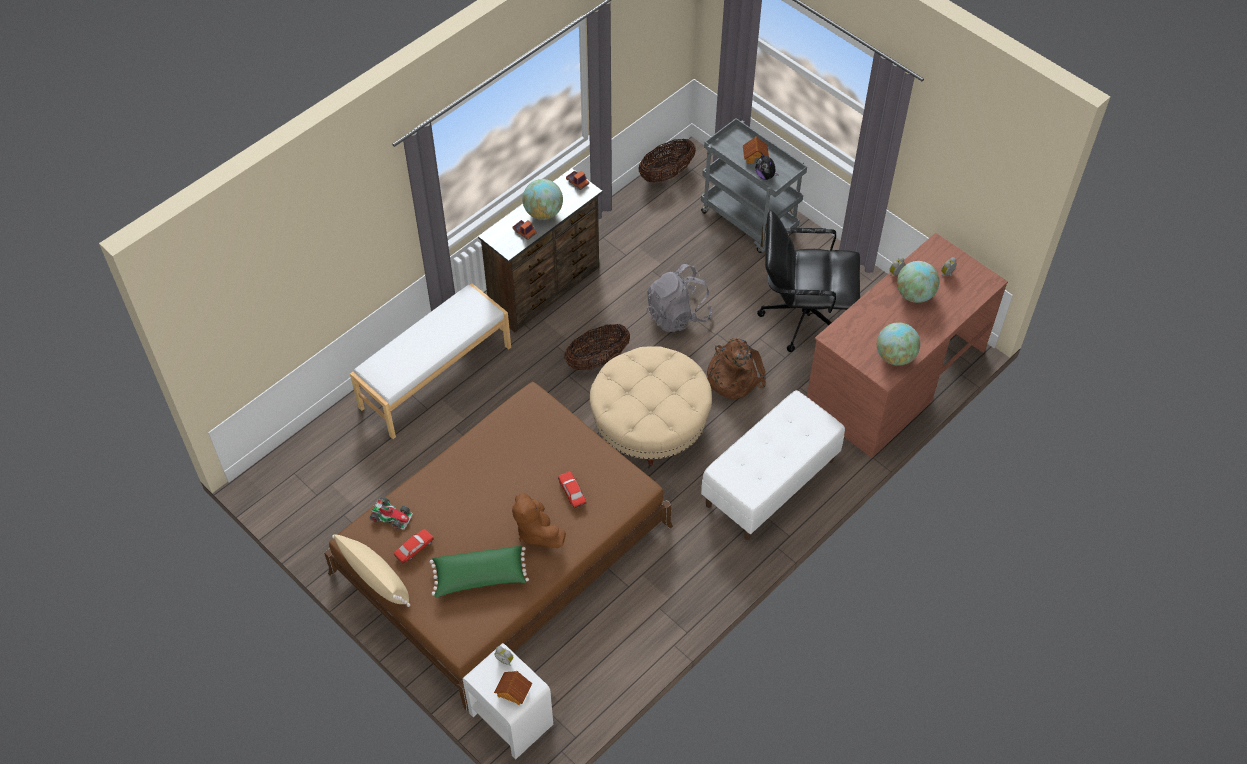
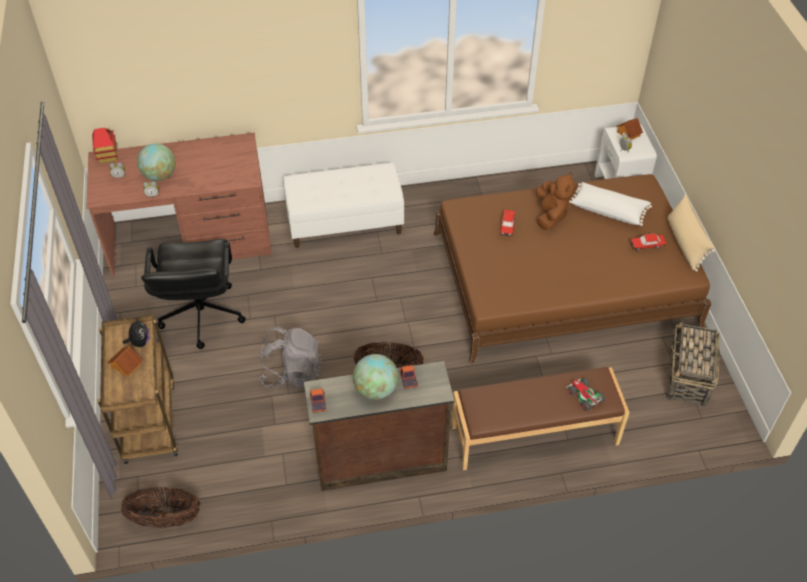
camera: 145 degrees left, 5 degrees down
(323, 506) = (687, 377): none -> basket
(392, 515) = (652, 274): toy car -> toy car (584, 396)
(435, 376) = (534, 435): white bench -> brown bench
(480, 577) = (608, 210): green pillow -> white pillow
(649, 424) = (391, 303): beige ottoman -> none
(732, 376) = (298, 303): brown backpack -> none
(749, 221) = (149, 421): grey cart -> brown cart
(803, 317) = (201, 315): black office chair -> black office chair turned 45 degrees clockwise
(895, 356) = (223, 148): globe -> none
(985, 287) = (108, 156): none -> toy house

